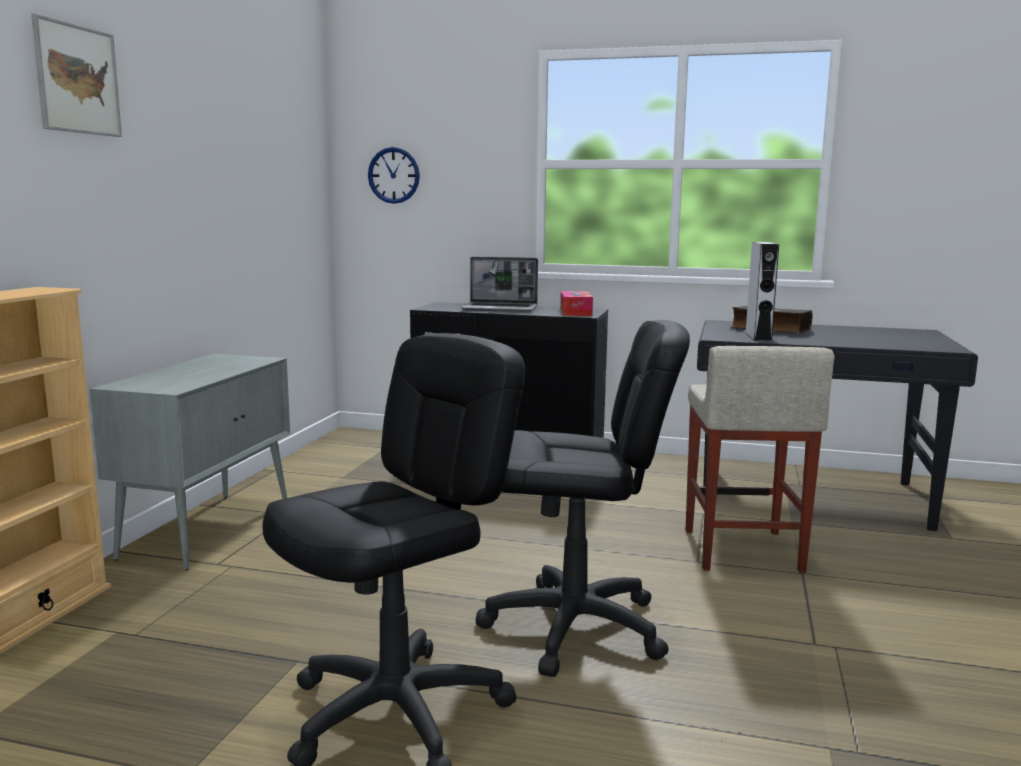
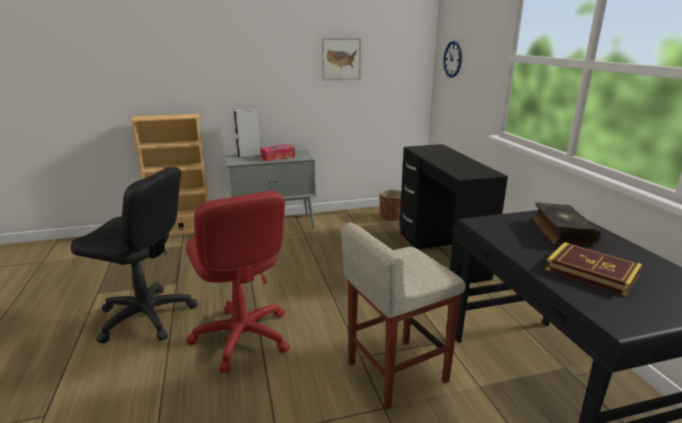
camera: 60 degrees right, 10 degrees up
(77, 79) = (226, 27): picture -> picture (341, 59)
(354, 453) = (391, 217): none -> brown planter
(501, 309) = (445, 158): laptop -> none
(575, 312) = (472, 172): tissue box -> tissue box (278, 157)
(575, 628) = (242, 337): black office chair -> red office chair
(758, 337) = (509, 233): grey speaker -> grey speaker (249, 155)
(860, 338) = (591, 272): none -> book

